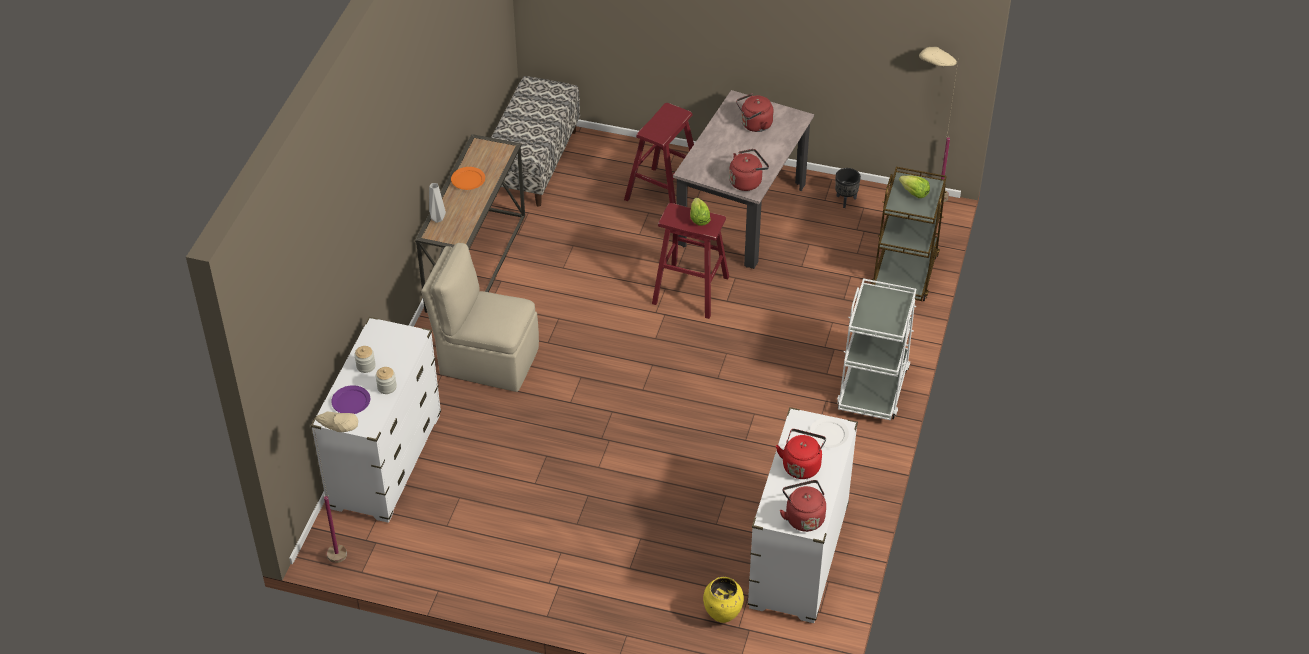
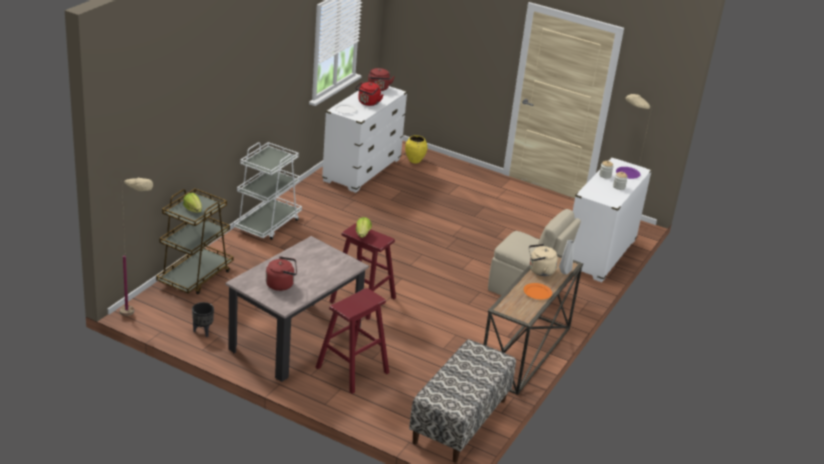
camera: 170 degrees left, 15 degrees down
(468, 213) = (539, 271): none -> beige kettle
(747, 181) = (312, 249): red kettle -> none

